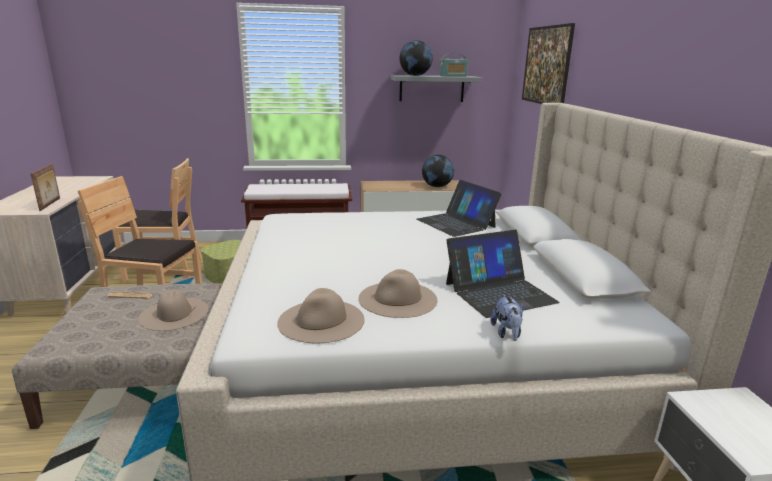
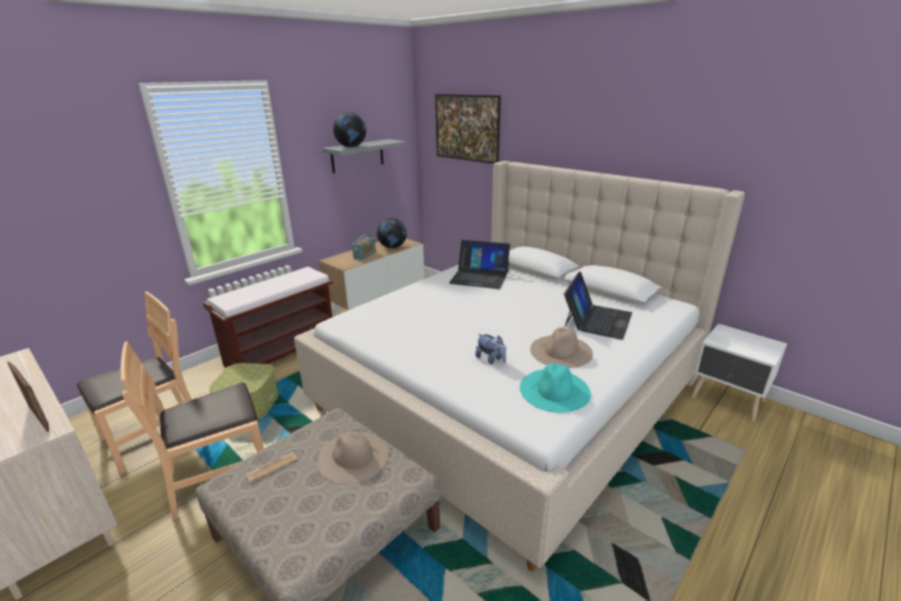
camera: 40 degrees left, 5 degrees up
(321, 321) = (555, 390): beige hat -> turquoise hat
(453, 76) = (380, 142): radio -> radio (364, 255)
(507, 333) = (645, 344): plush toy -> plush toy (491, 359)

